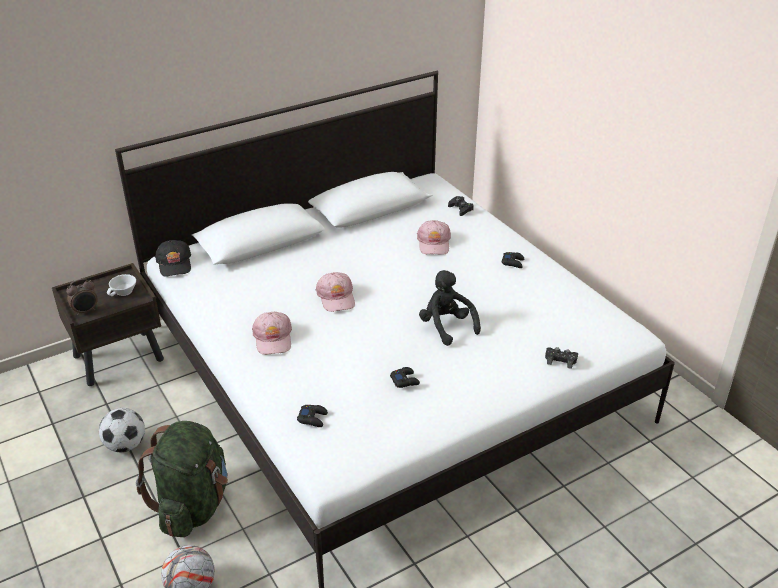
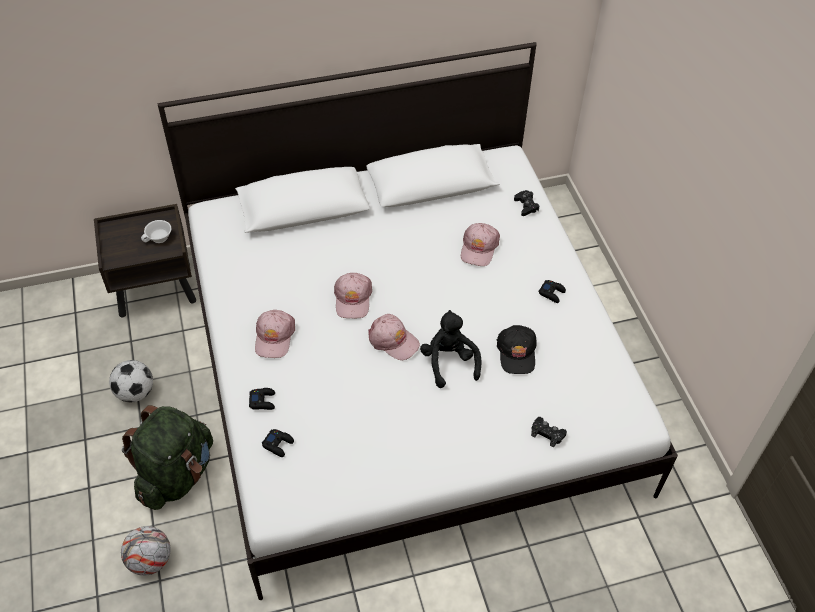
camera: 15 degrees right, 15 degrees up
(86, 311) = (118, 254): alarm clock -> none
(174, 263) = (211, 218): black cap -> black cap (517, 352)
(388, 320) = (393, 340): none -> pink cap
(405, 380) = (381, 421): black game controller -> black game controller (263, 401)

